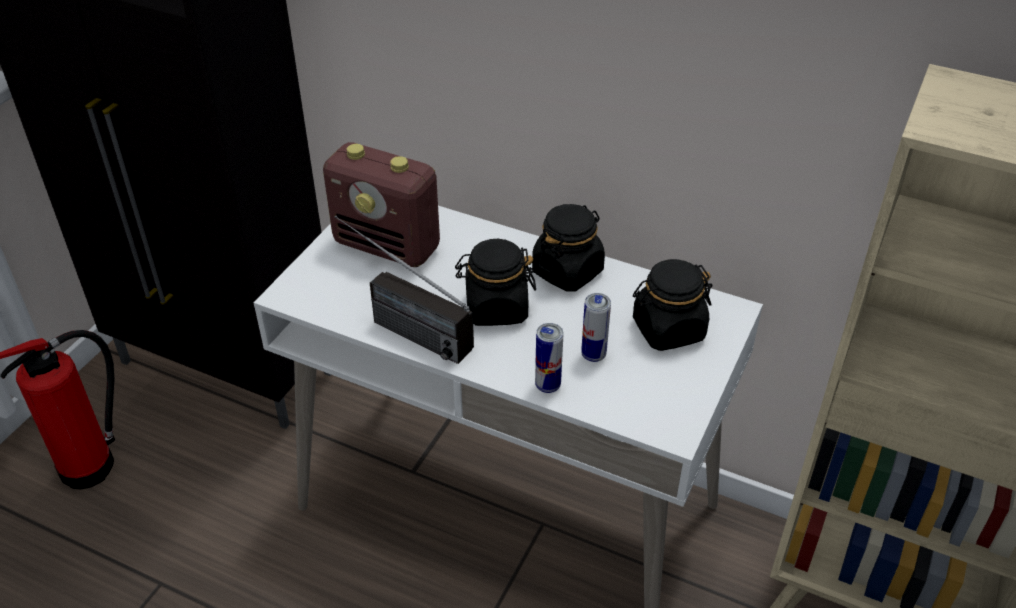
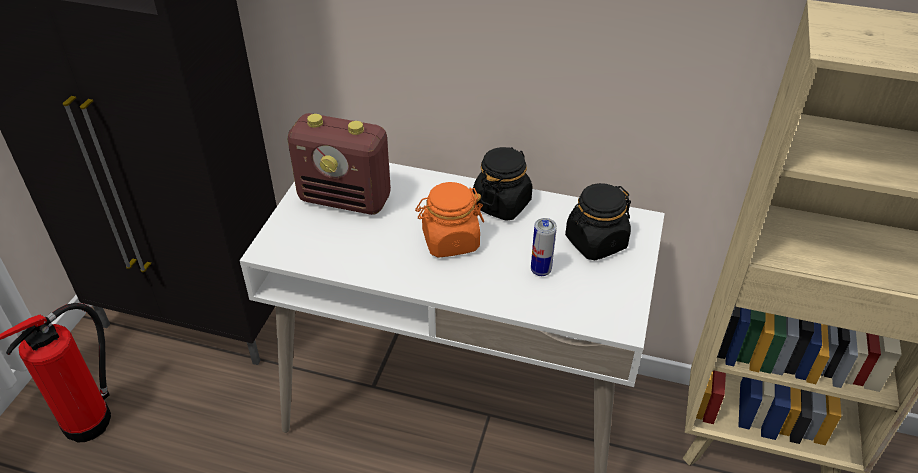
camera: 10 degrees left, 0 degrees up
(398, 326) = (371, 265): radio -> none
(496, 308) = (450, 241): black jar -> orange jar
(547, 385) = (510, 301): can -> none

